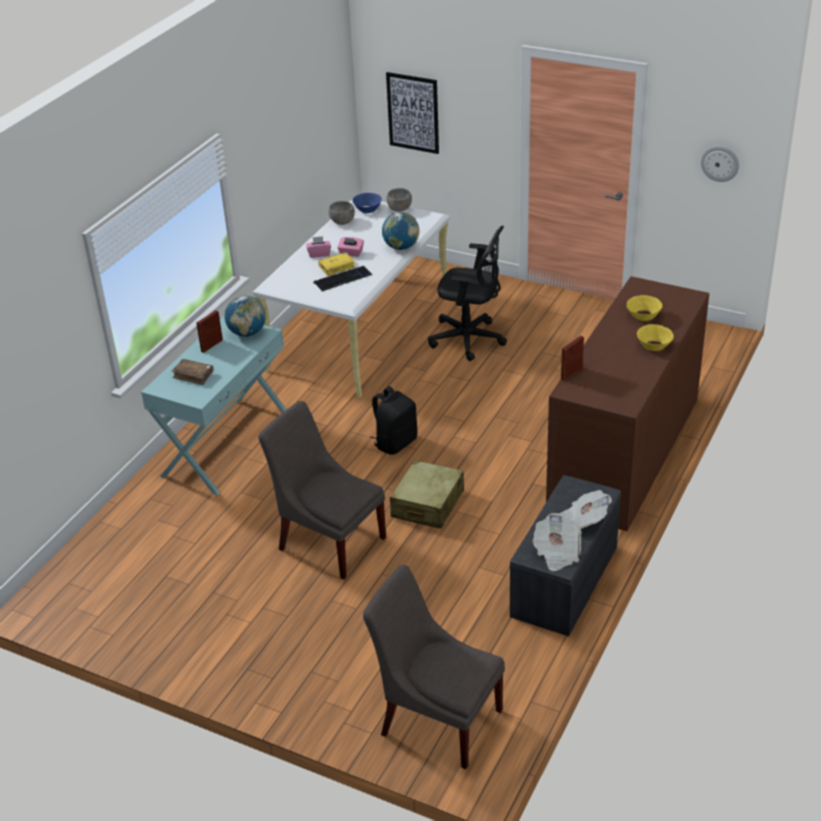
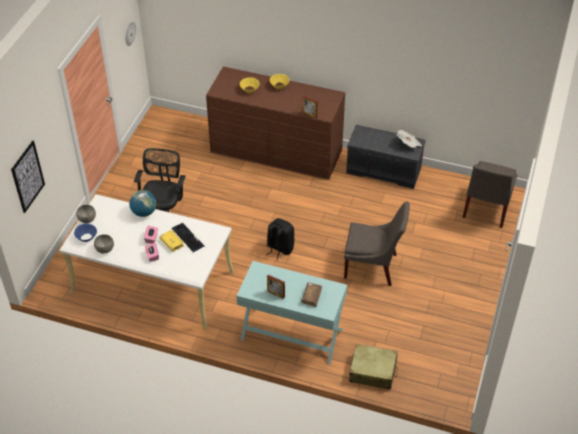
camera: 100 degrees left, 10 degrees up
(247, 333) = (259, 278): globe -> none
(329, 540) = (373, 267): grey chair -> grey chair turned 105 degrees counterclockwise
(427, 504) = (334, 228): beige suitcase -> beige suitcase (373, 371)
(583, 521) = (382, 136): newspaper -> none

